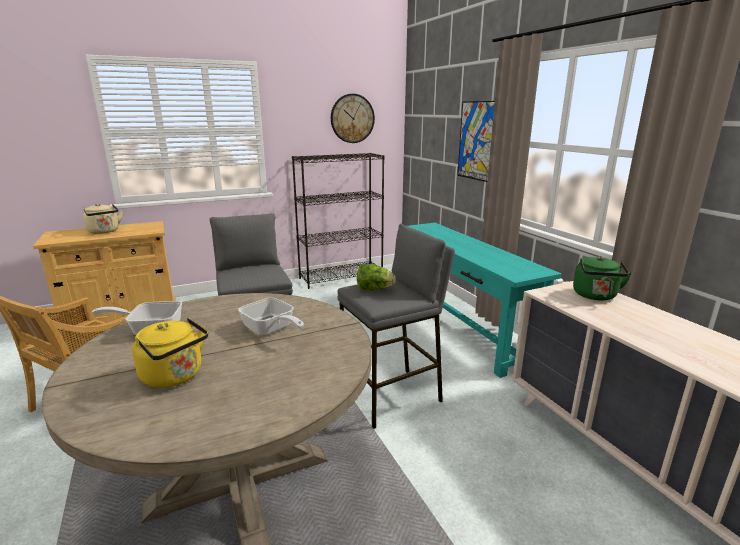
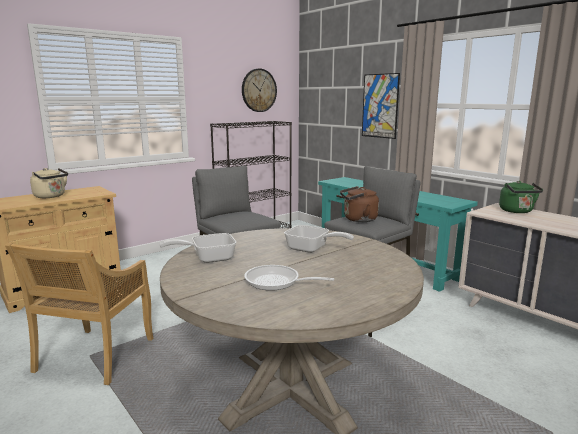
camera: 15 degrees left, 5 degrees down
(175, 376) = (277, 282): yellow kettle -> frying pan
(374, 289) = (358, 219): lettuce -> brown kettle

